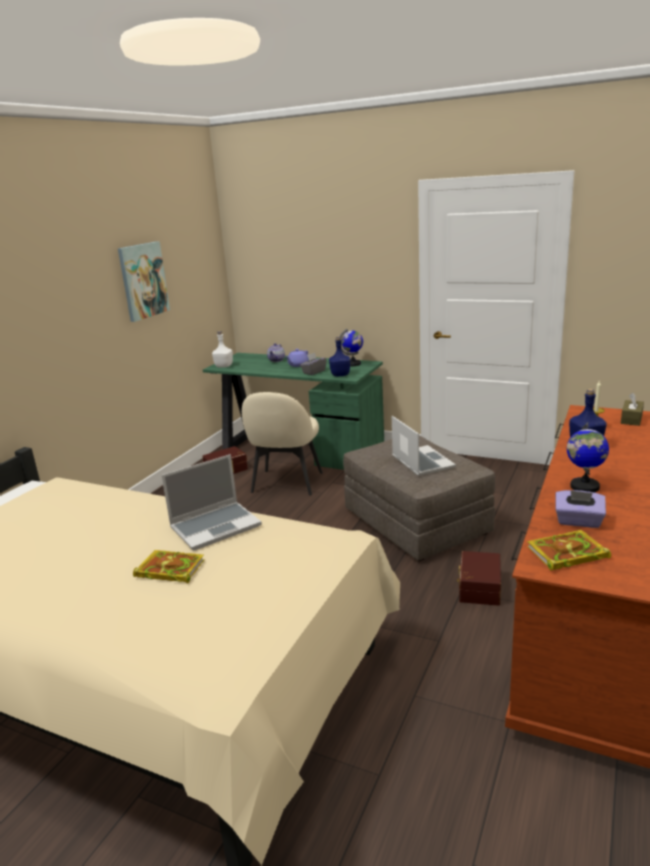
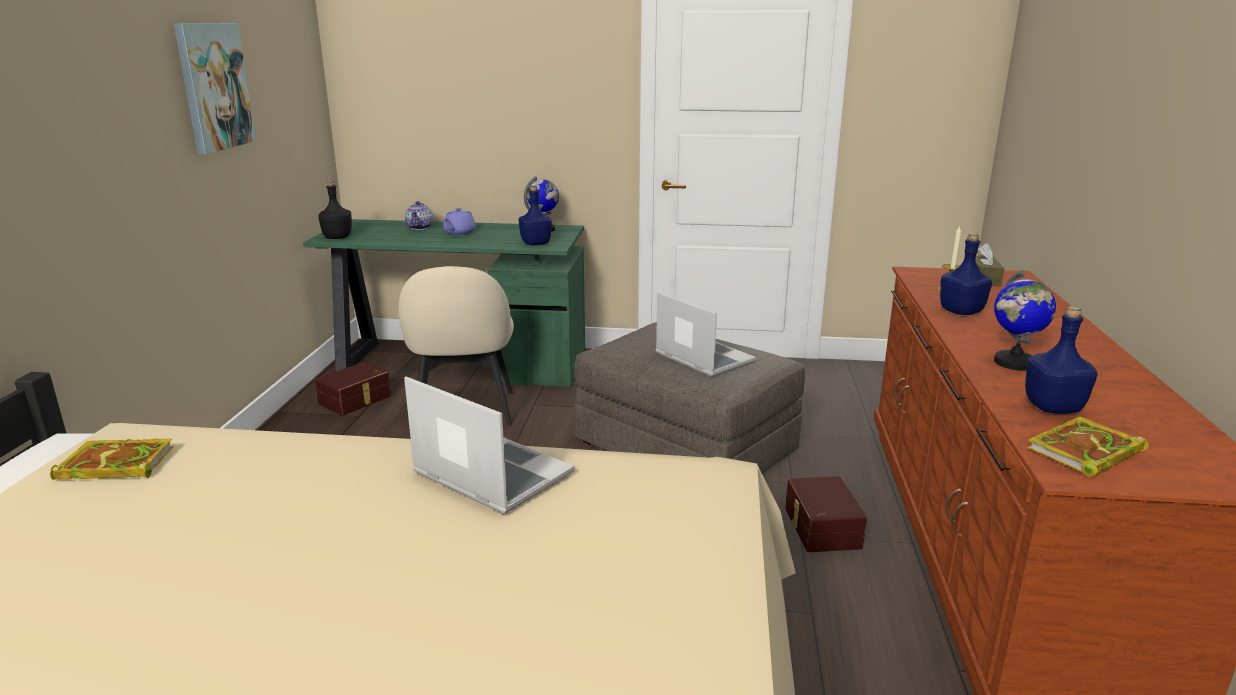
camera: 20 degrees left, 0 degrees up
(168, 570) = (453, 559): book -> book (113, 465)
(216, 526) = (490, 474): laptop -> laptop turned 90 degrees counterclockwise
(224, 366) = (337, 237): white bottle -> black bottle
(314, 372) = (491, 241): grey tissue box -> none
(578, 521) = (1054, 407): purple tissue box -> blue bottle

